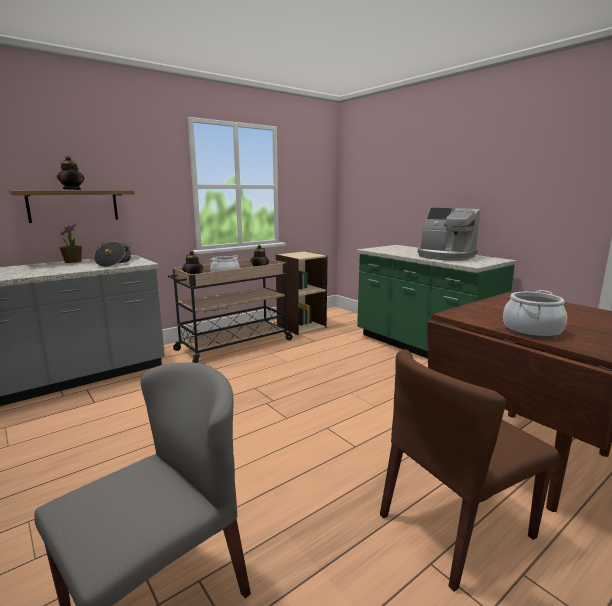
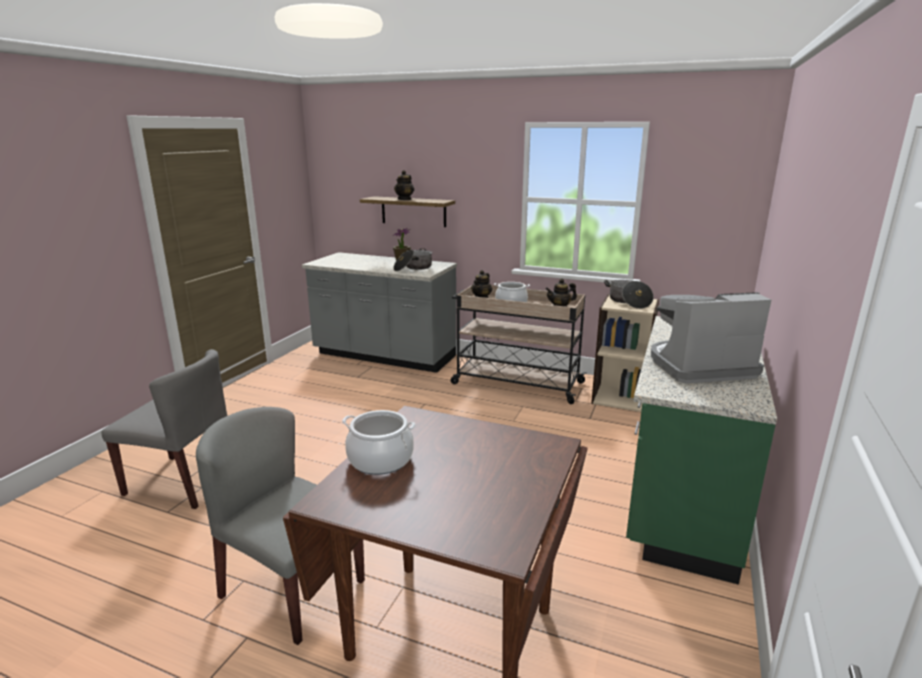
camera: 60 degrees right, 5 degrees up
(298, 254) = (628, 302): none -> cooking pot
(445, 256) = (699, 366): coffee machine -> coffee machine turned 75 degrees clockwise
(455, 527) = (291, 588): brown chair -> grey chair

